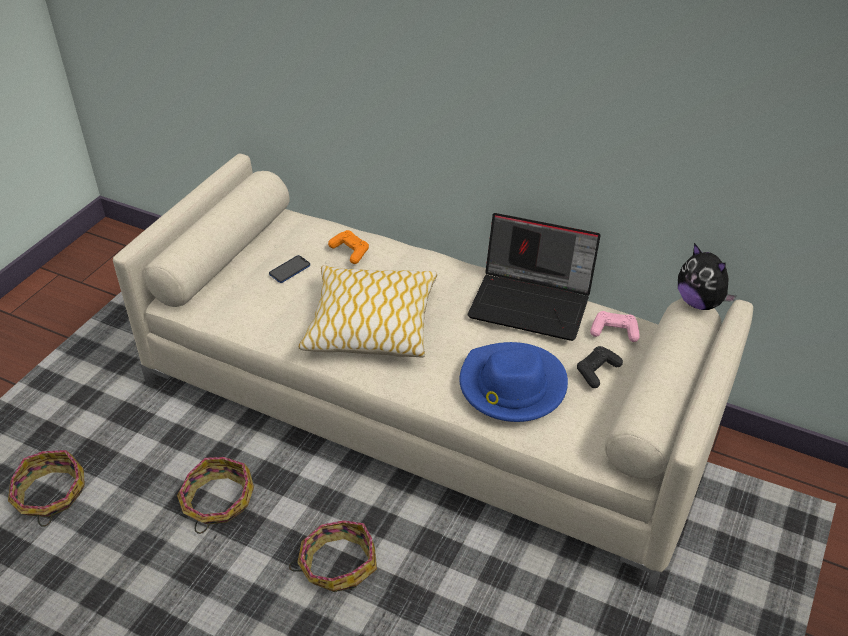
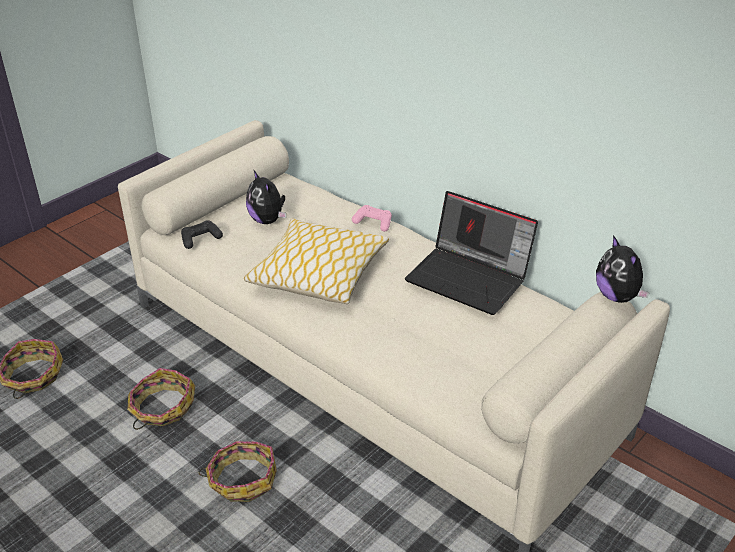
camera: 15 degrees right, 5 degrees down
(290, 270) = (268, 220): phone -> plush toy
(350, 251) = (325, 213): orange game controller -> none
(511, 386) = (421, 343): blue hat -> none
(597, 371) = (506, 345): black game controller -> black game controller (200, 239)
(614, 331) = (537, 314): pink game controller -> pink game controller (373, 223)

